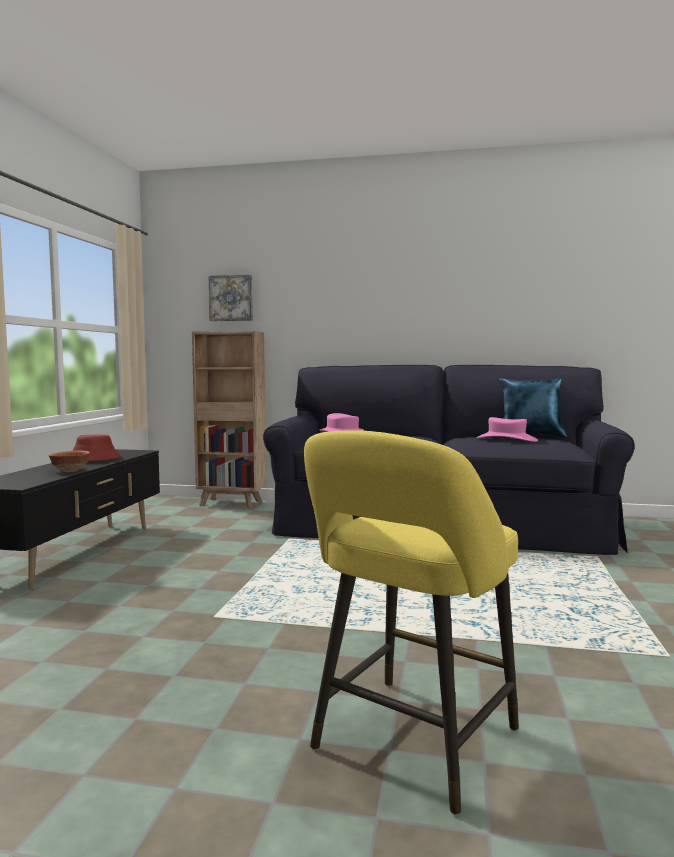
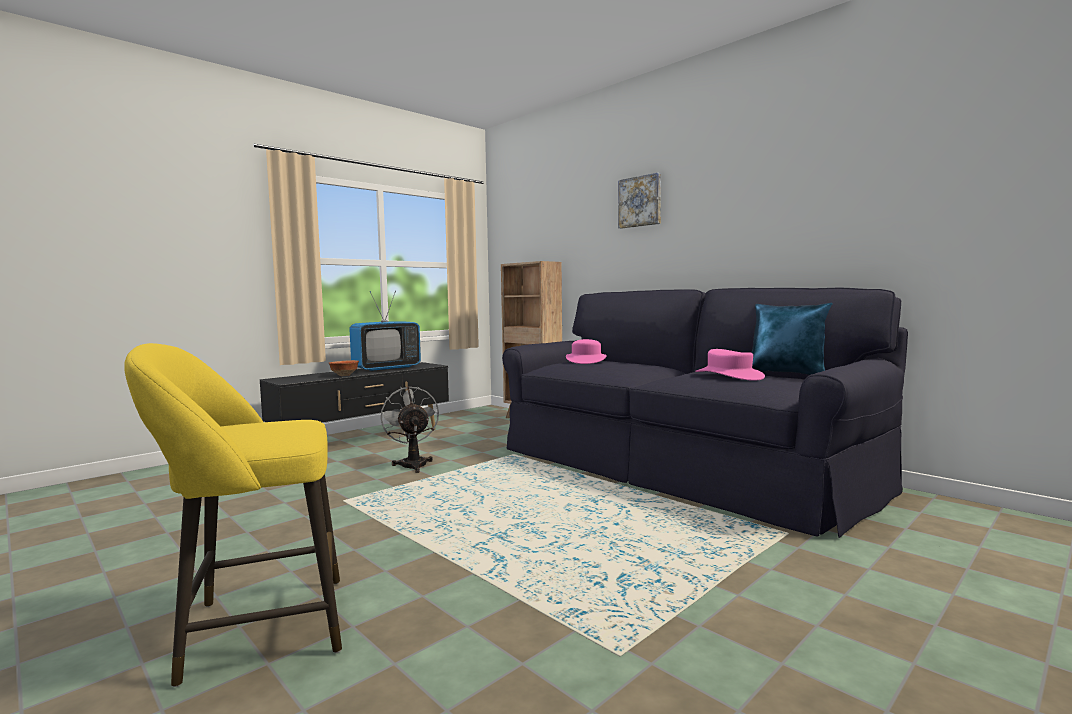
camera: 35 degrees right, 0 degrees up
(94, 459) = (386, 368): red hat -> television
(203, 566) = (413, 464): none -> grey fan
(231, 298) = (542, 232): picture -> picture (640, 201)

